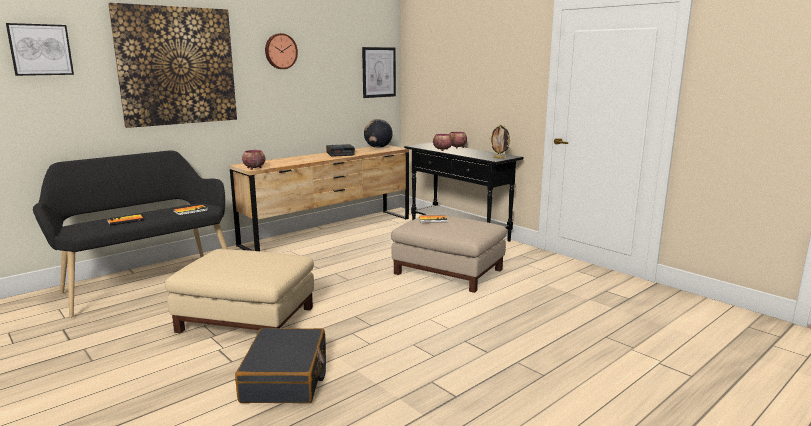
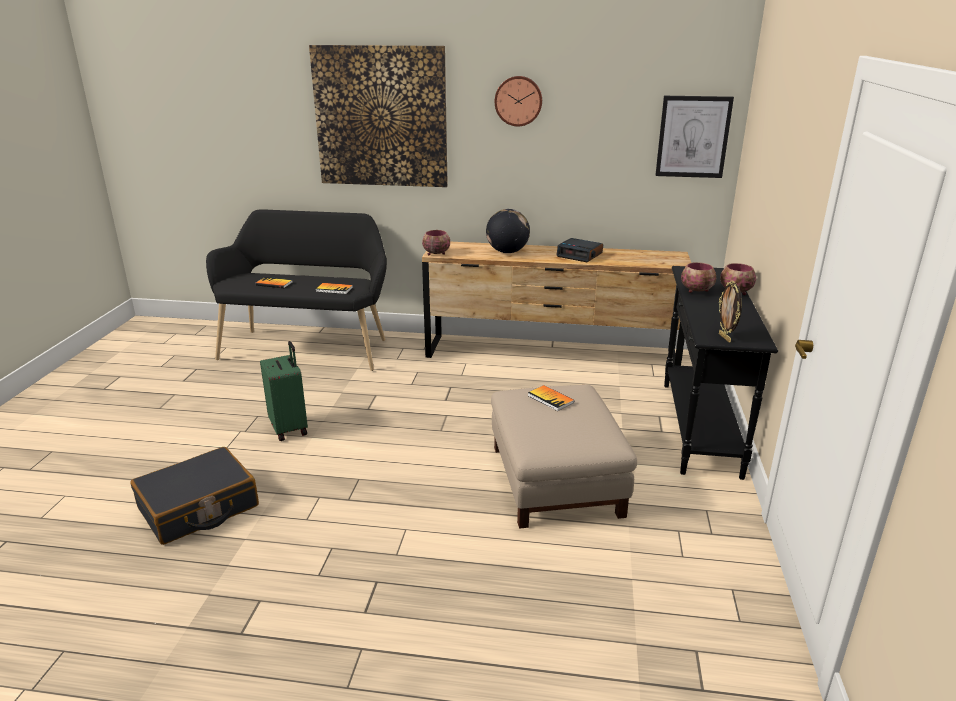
camera: 50 degrees right, 10 degrees up
(40, 49) = (250, 96): picture -> none
(247, 319) = (290, 428): beige ottoman -> green suitcase
(378, 147) = (659, 255): globe -> globe (507, 252)

